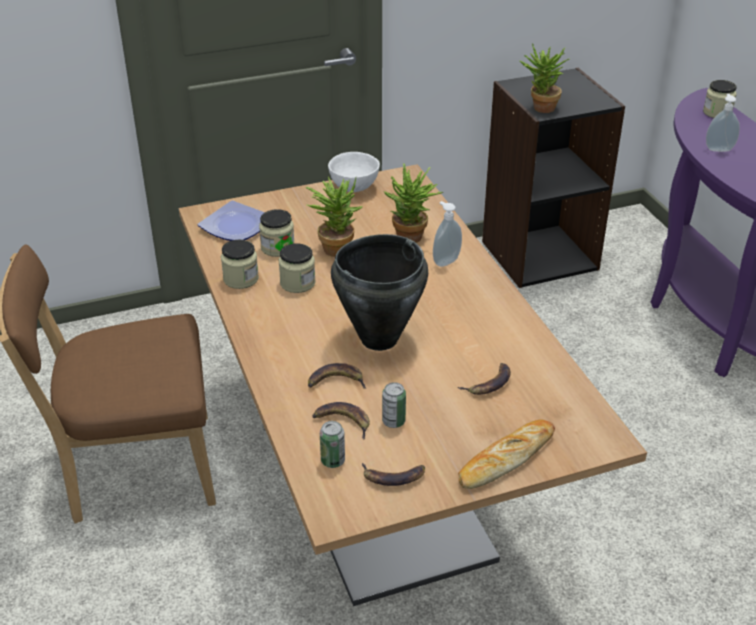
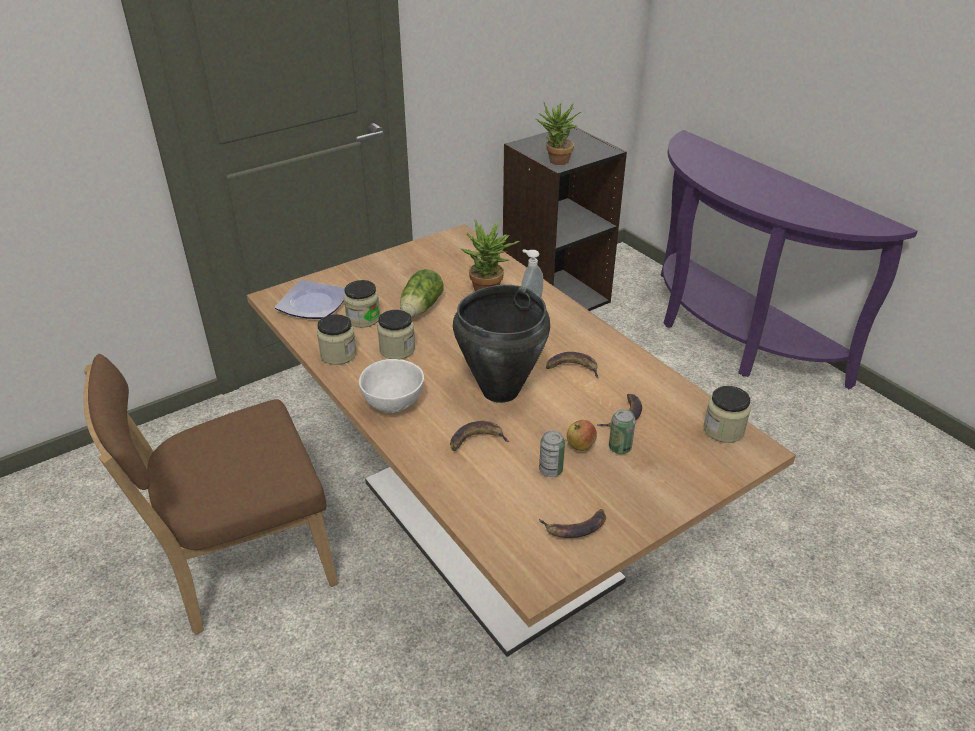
camera: 15 degrees left, 0 degrees up
(333, 461) = (508, 523): can -> can (619, 448)
(335, 246) = (419, 309): potted plant -> lettuce
(342, 421) = (500, 480): banana -> banana (572, 368)
(355, 188) = (415, 252): white bowl -> white bowl (394, 404)
(432, 404) = (580, 446): none -> apple
(505, 459) = (674, 487): bread -> none
(717, 112) = (703, 148): jar -> jar (723, 430)
(718, 149) = (720, 178): soap dispenser -> none

